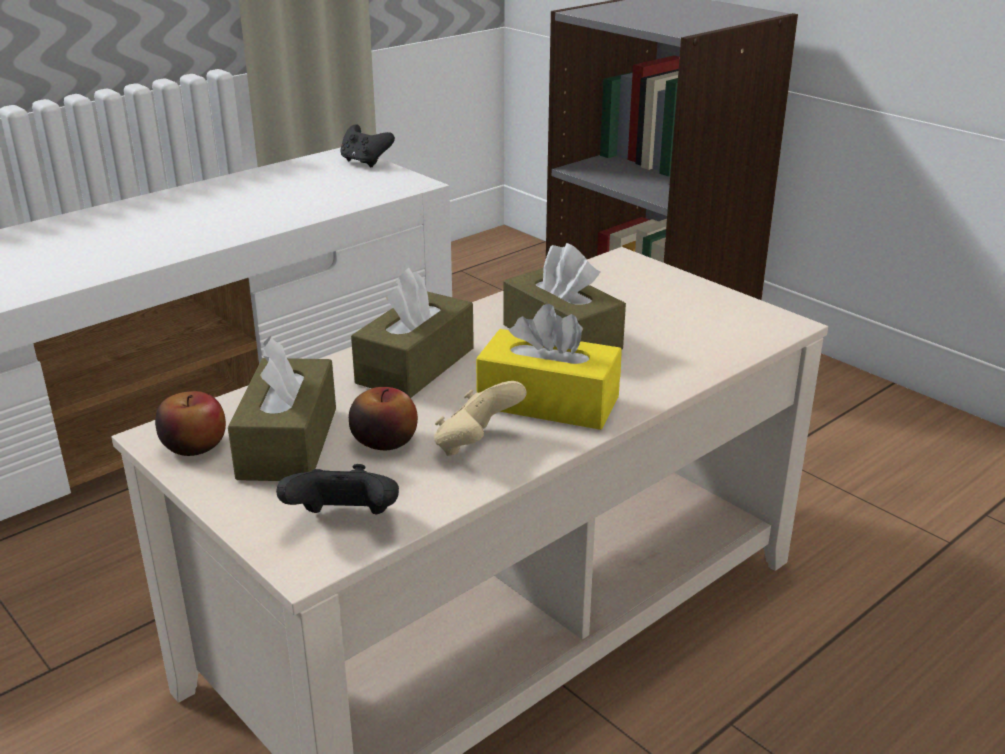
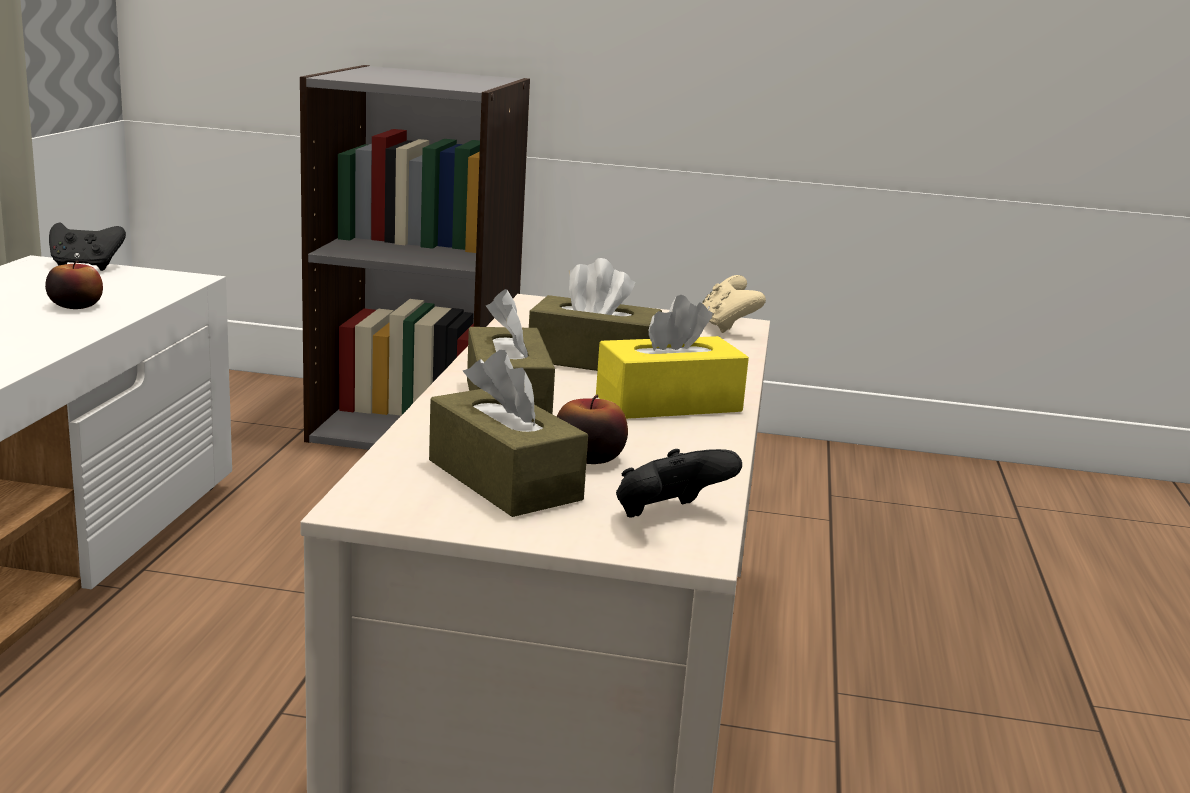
camera: 40 degrees left, 10 degrees down
(194, 445) = (413, 504): apple -> apple (76, 305)
(476, 446) = (670, 443): beige game controller -> beige game controller (727, 327)

